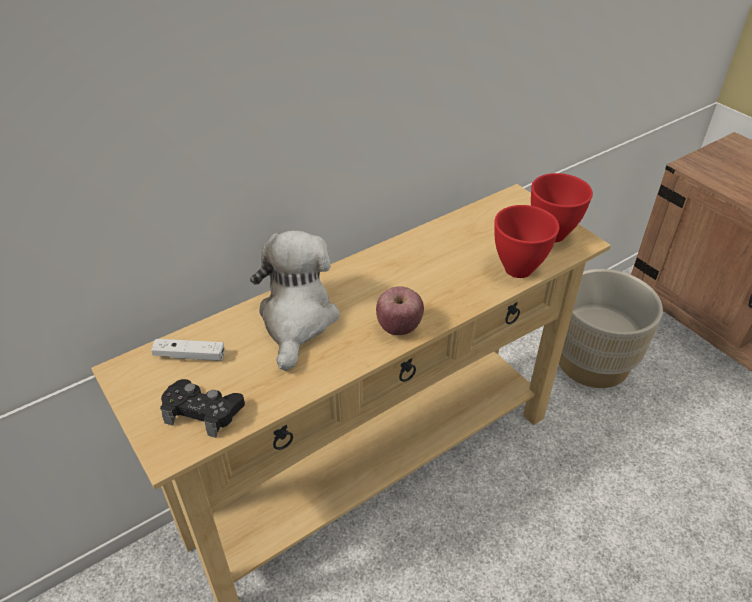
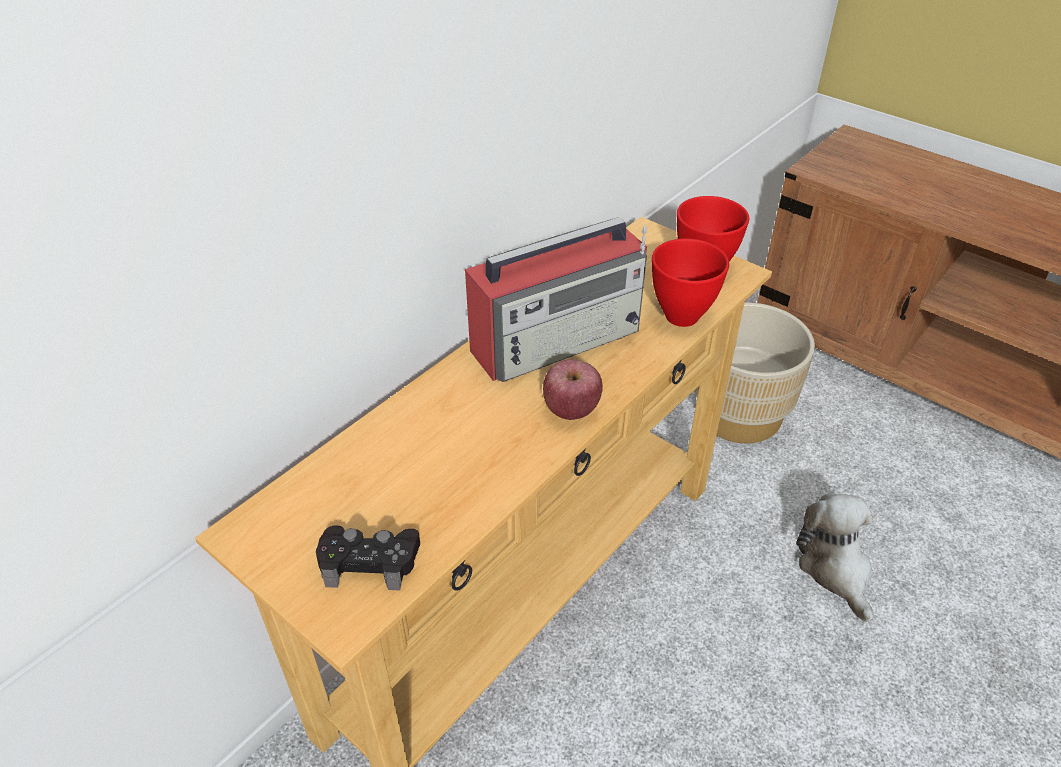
camera: 15 degrees left, 0 degrees up
(190, 355) = (323, 495): white game controller -> none
(297, 320) = (443, 424): plush toy -> plush toy (835, 568)
(411, 270) = (558, 339): none -> radio

